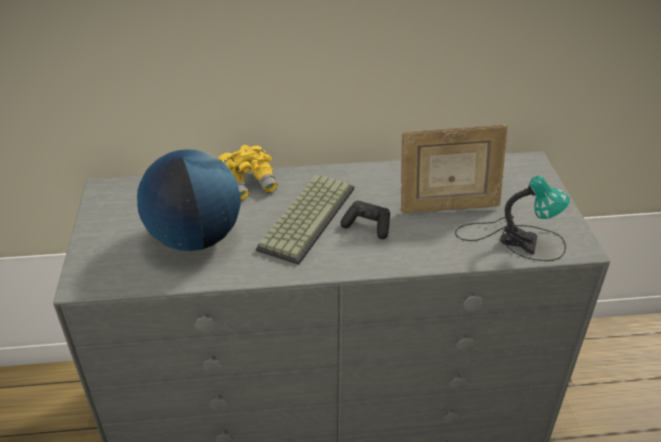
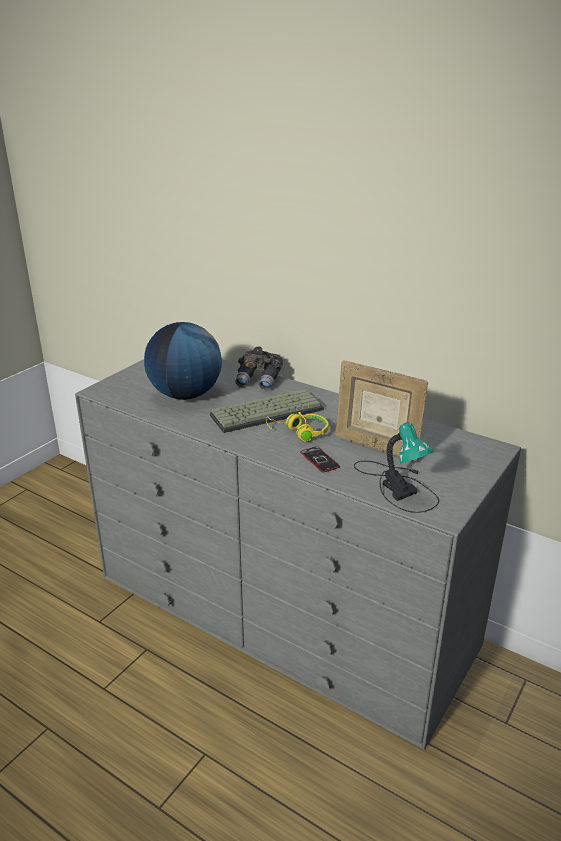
camera: 40 degrees right, 10 degrees down
(249, 183) = (259, 381): yellow binoculars -> grey binoculars
(367, 226) = (299, 433): black game controller -> yellow headphones
(423, 247) = (319, 460): none -> phone

